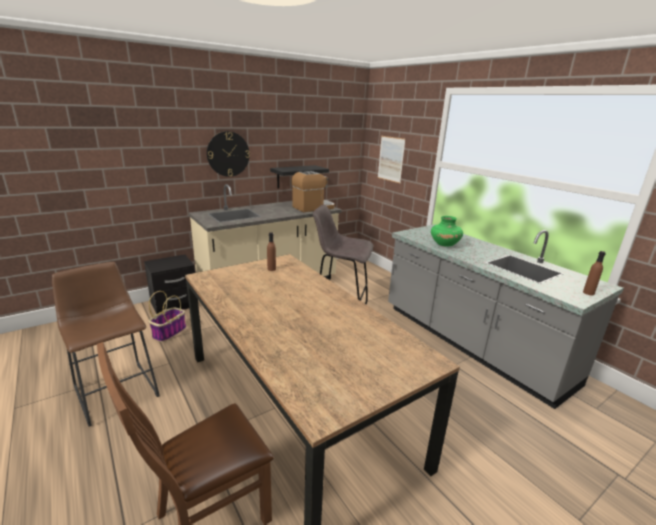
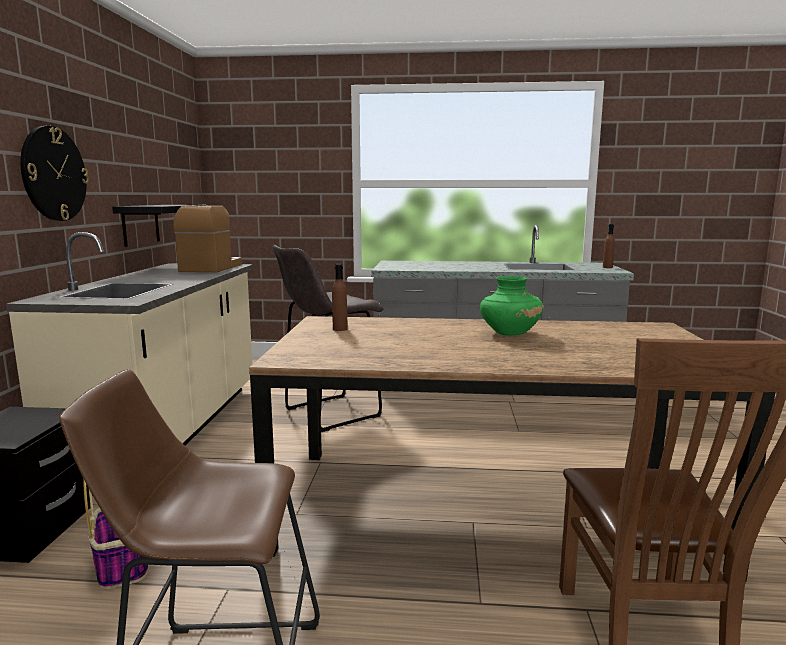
camera: 50 degrees left, 10 degrees down
(391, 159) = (267, 189): picture -> none
(444, 244) = (444, 267): green vase -> green vase (509, 333)

